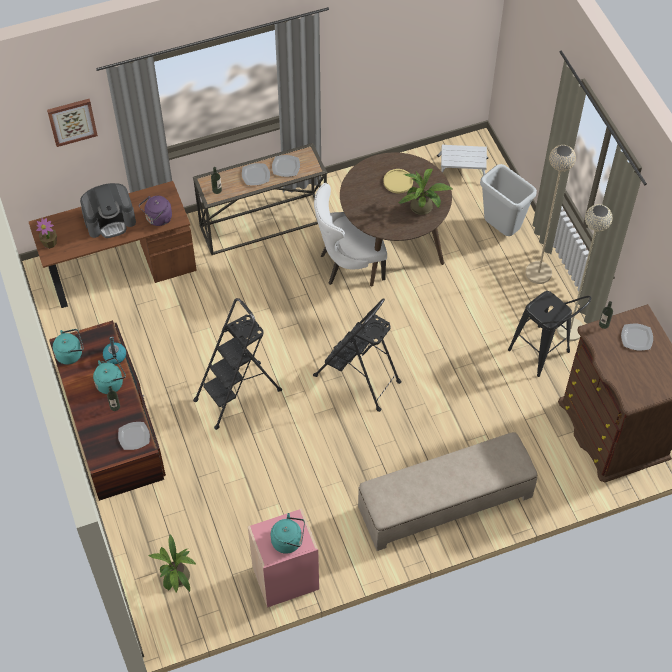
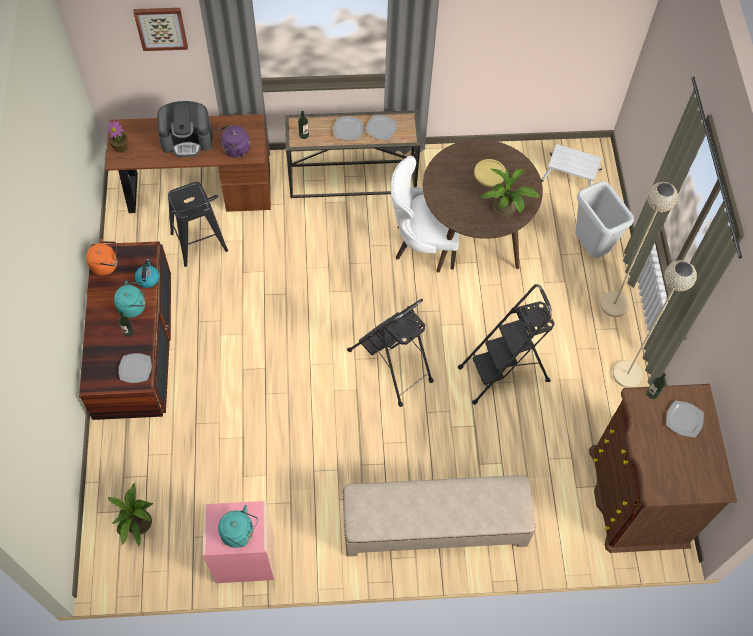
camera: 15 degrees right, 5 degrees up
(71, 354) = (106, 265): turquoise kettle -> orange kettle
(239, 394) = (267, 348): step ladder -> step ladder (505, 373)
(543, 355) = (590, 394): black stool -> black stool (201, 247)

